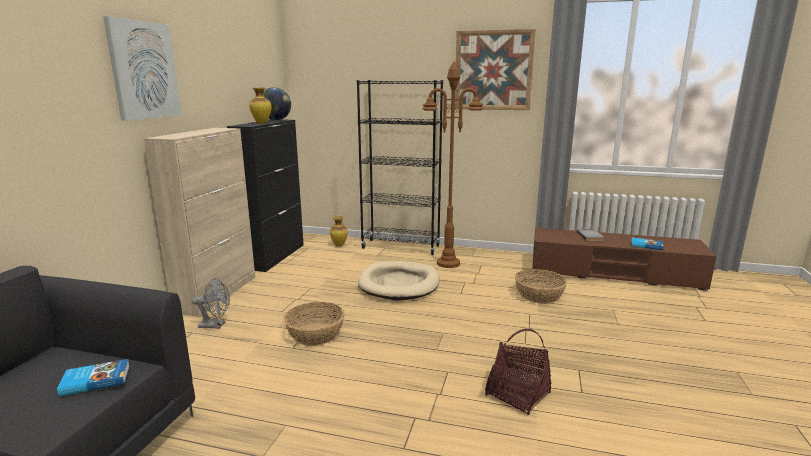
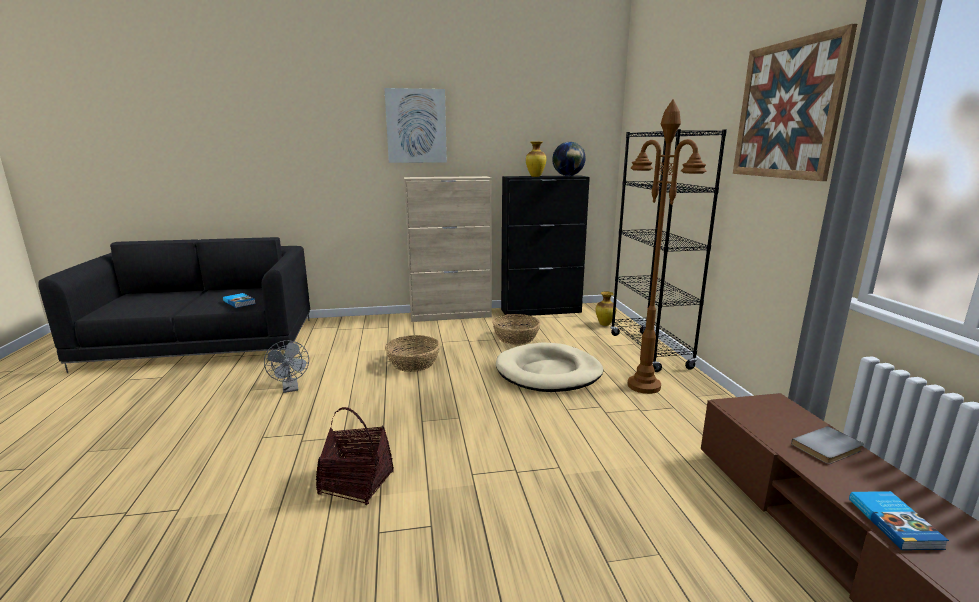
camera: 65 degrees right, 0 degrees up
(216, 325) = (403, 329): grey fan -> grey fan (291, 388)
(539, 295) = (628, 468): basket -> basket (516, 338)

